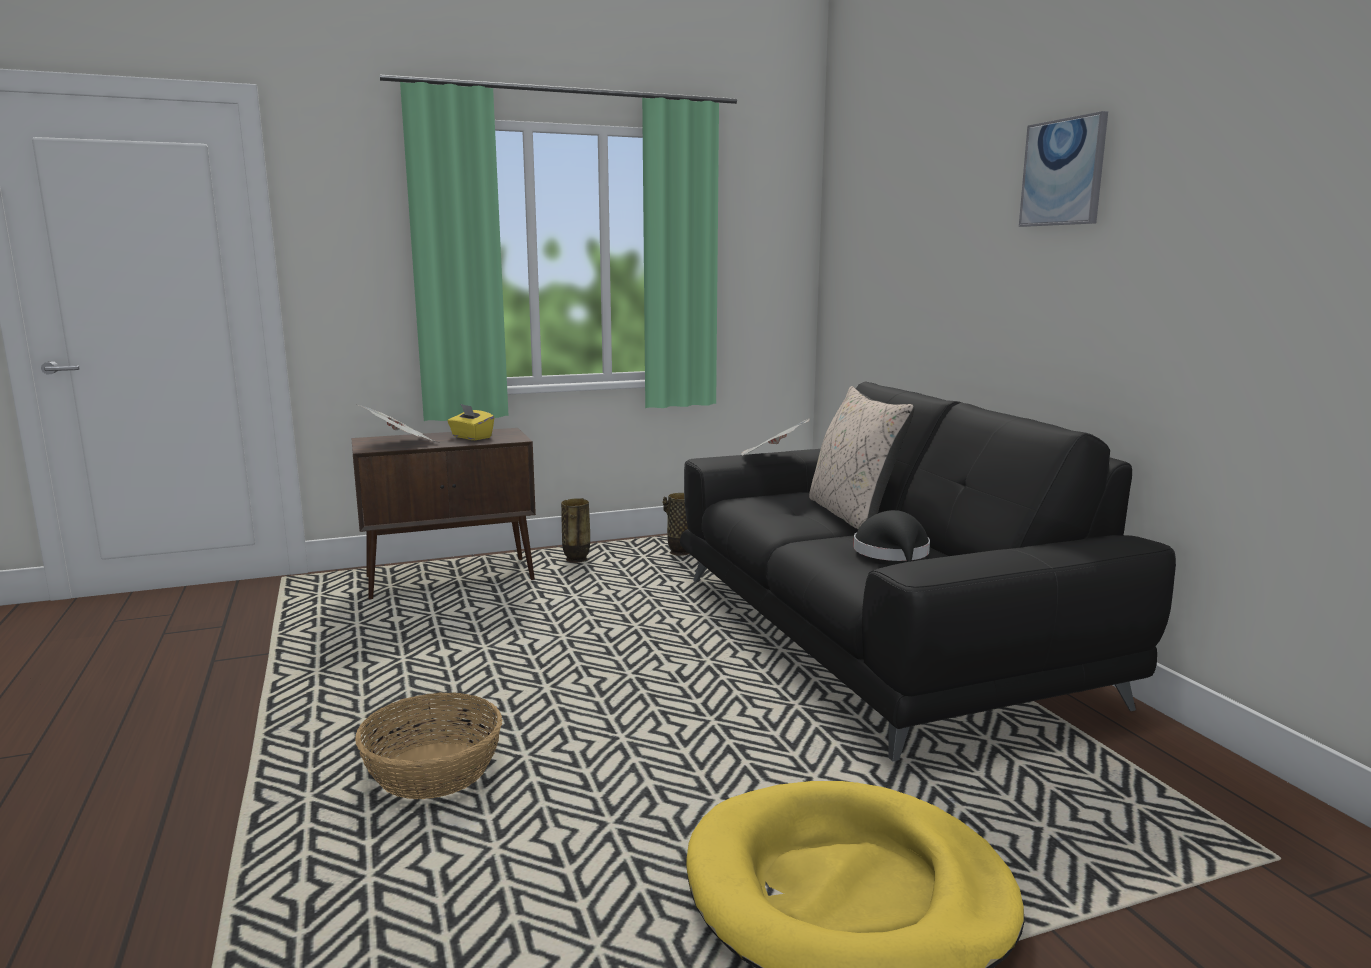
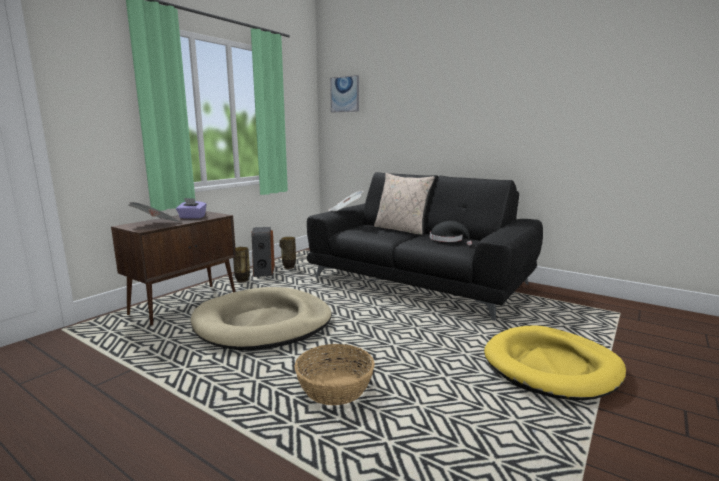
camera: 35 degrees left, 0 degrees up
(471, 437) = (192, 217): yellow tissue box -> purple tissue box
(499, 638) = (263, 323): none -> beige dog bed
(630, 551) = (263, 271): none -> speaker
(1063, 172) = (472, 79): picture -> picture (345, 94)

